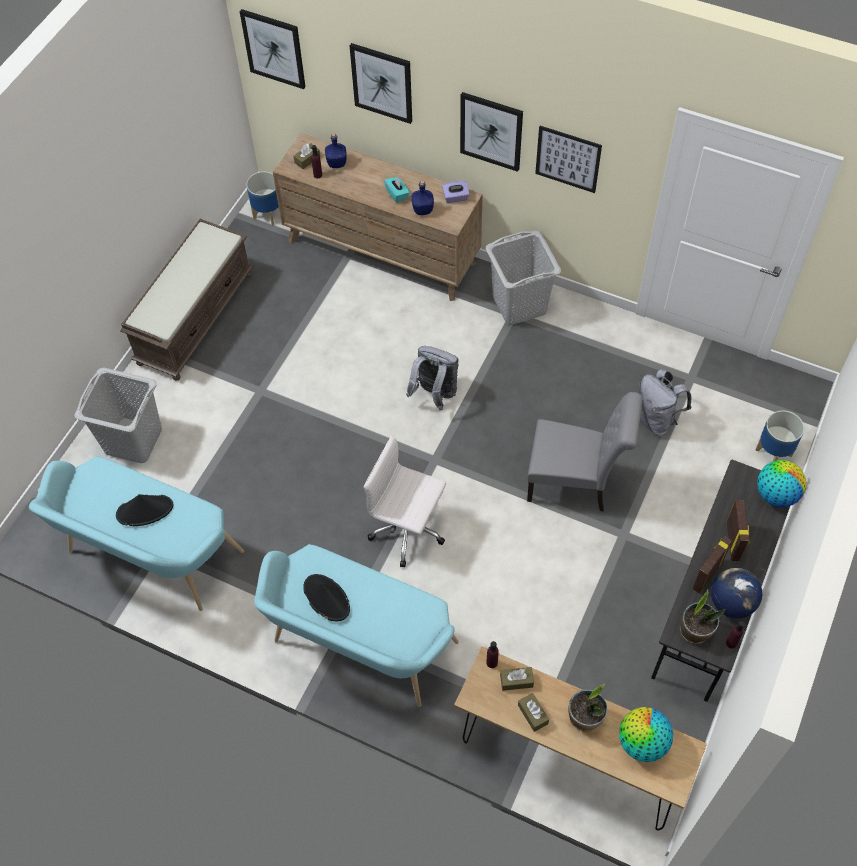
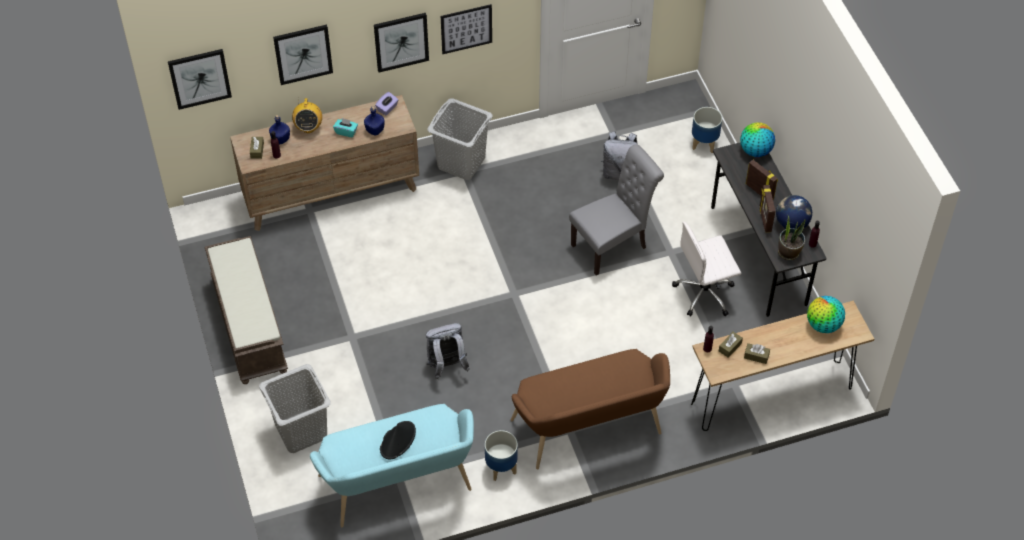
camera: 45 degrees left, 5 degrees down
(268, 213) = (218, 222): planter -> planter (501, 467)
(326, 598) = (567, 399): black hat -> none
(359, 647) = (590, 431): turquoise bench -> brown bench
(370, 168) = (308, 127): none -> radio
(409, 530) = (545, 345): white office chair -> white office chair (705, 293)
(434, 394) = (469, 255): grey backpack -> grey backpack (446, 366)
(585, 718) = (783, 336): potted plant -> none

